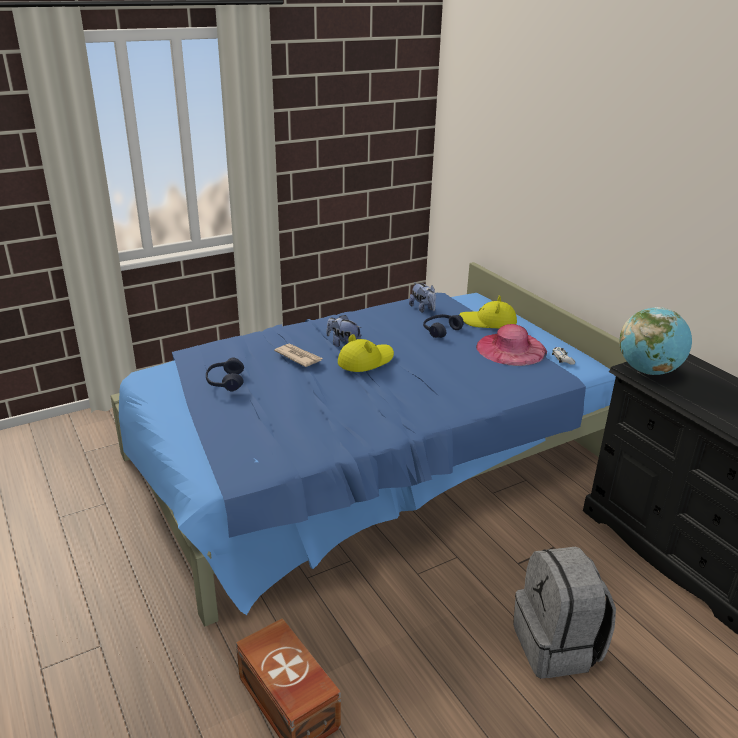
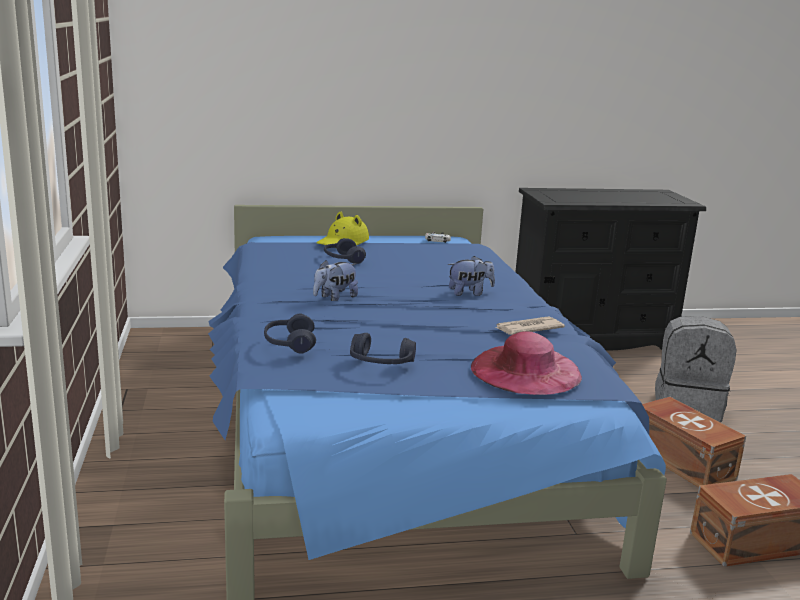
camera: 70 degrees left, 10 degrees down
(240, 348) = (289, 344): none -> blue headphones
(298, 357) = (349, 319): newspaper -> newspaper (527, 328)
(365, 360) = (388, 294): yellow hat -> none
(418, 644) = (682, 461): none -> brown storage box
(423, 309) = (281, 255): plush toy -> plush toy (469, 293)
(511, 349) = (408, 248): pink hat -> pink hat (526, 370)
(648, 371) = (557, 199): globe -> none

